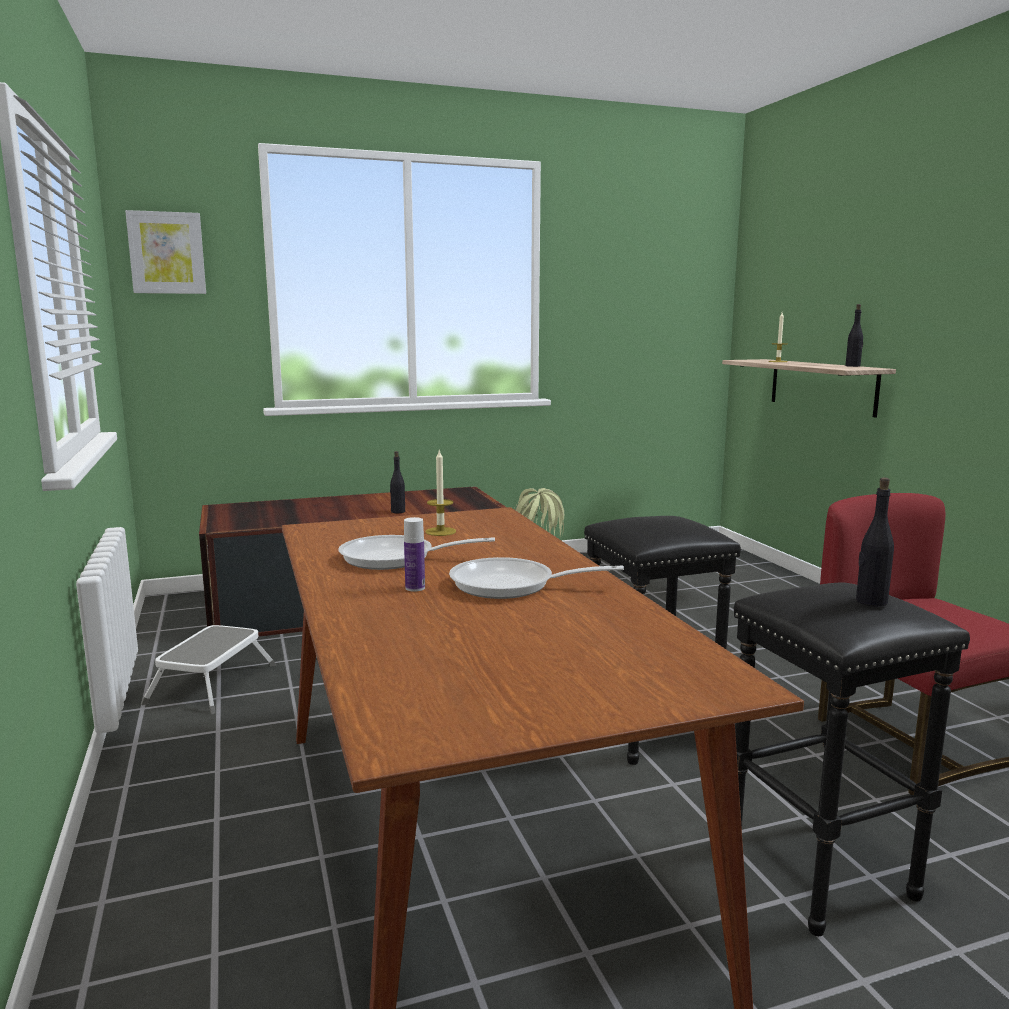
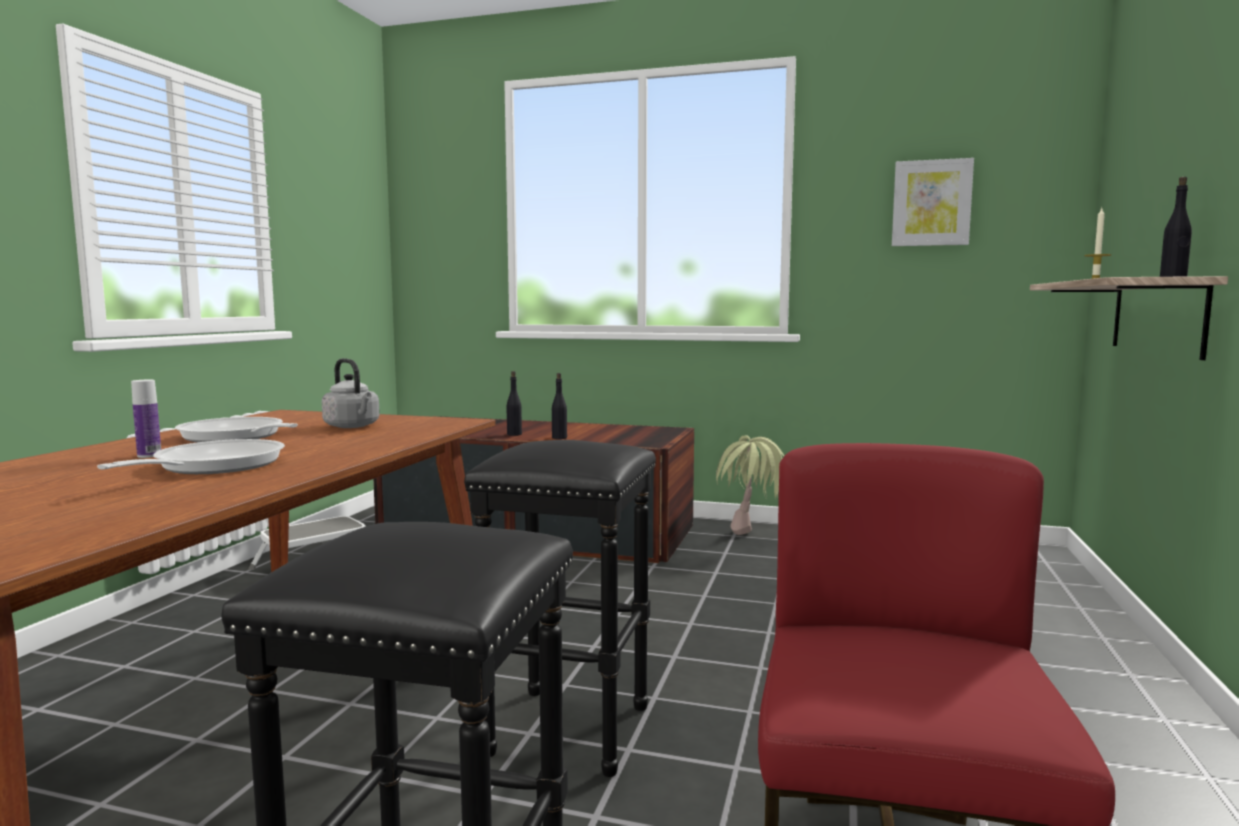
camera: 35 degrees right, 5 degrees down
(167, 253) = (429, 189): picture -> picture (931, 203)
(440, 531) = (353, 426): candle -> grey kettle
(511, 585) = (211, 466): frying pan -> frying pan turned 60 degrees clockwise
(870, 602) = (413, 548): black bottle -> black bottle (514, 434)

